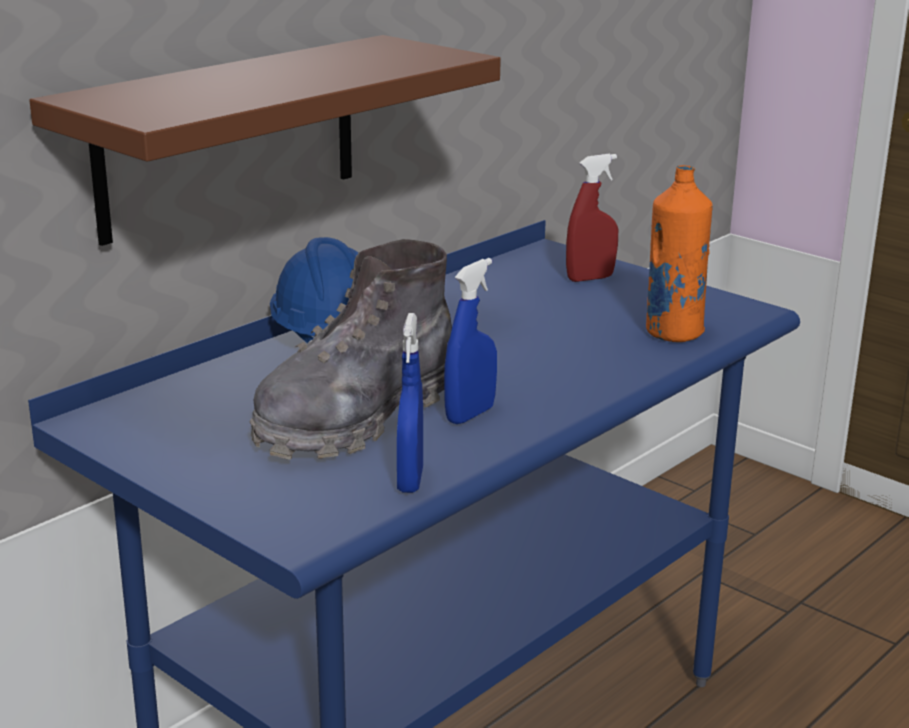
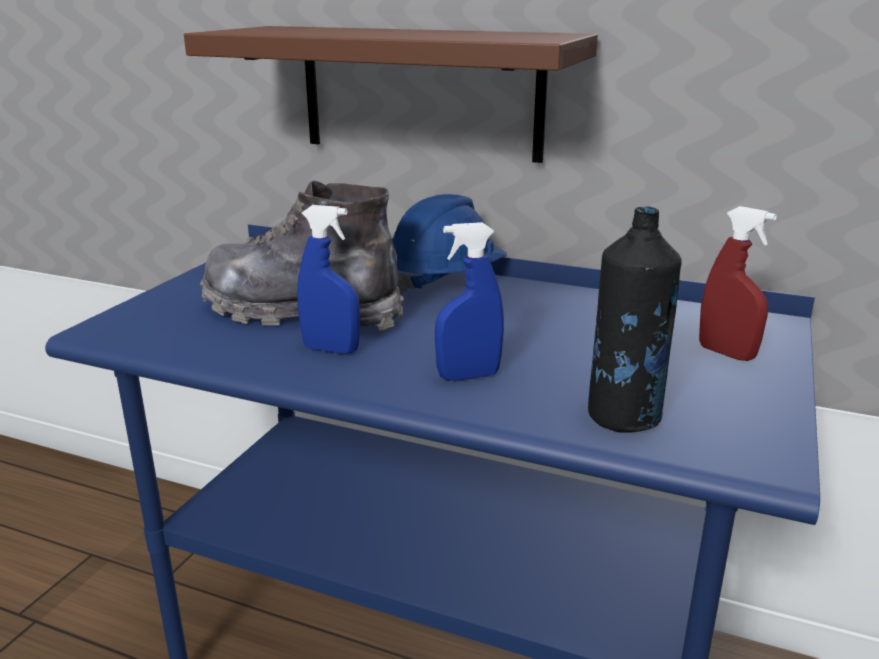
camera: 70 degrees right, 0 degrees up
(410, 480) = (196, 347): blue spray bottle -> blue spray bottle (468, 376)
(673, 333) = (624, 417): orange bottle -> black bottle

